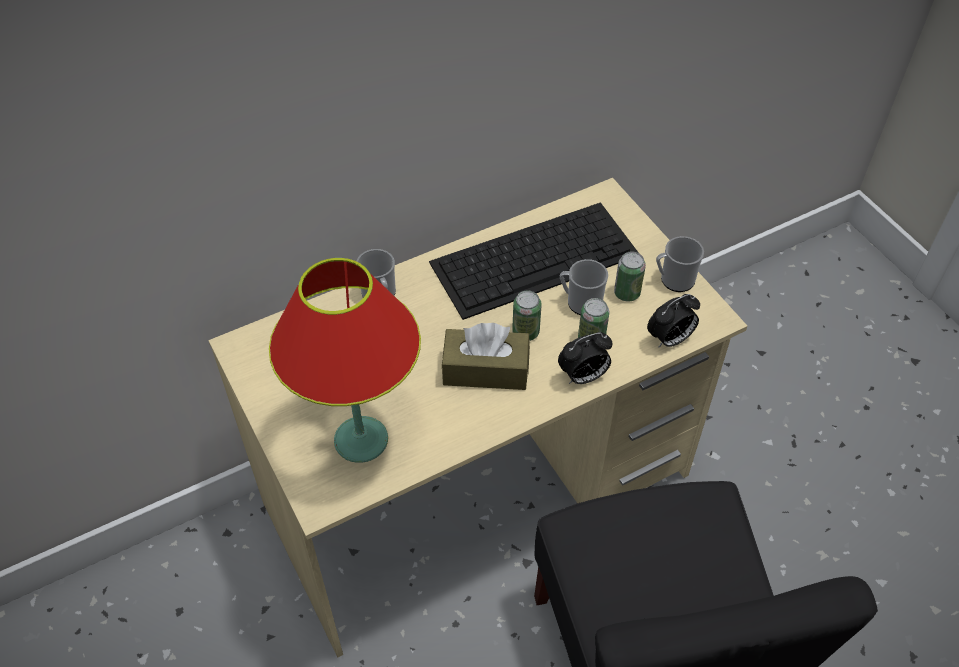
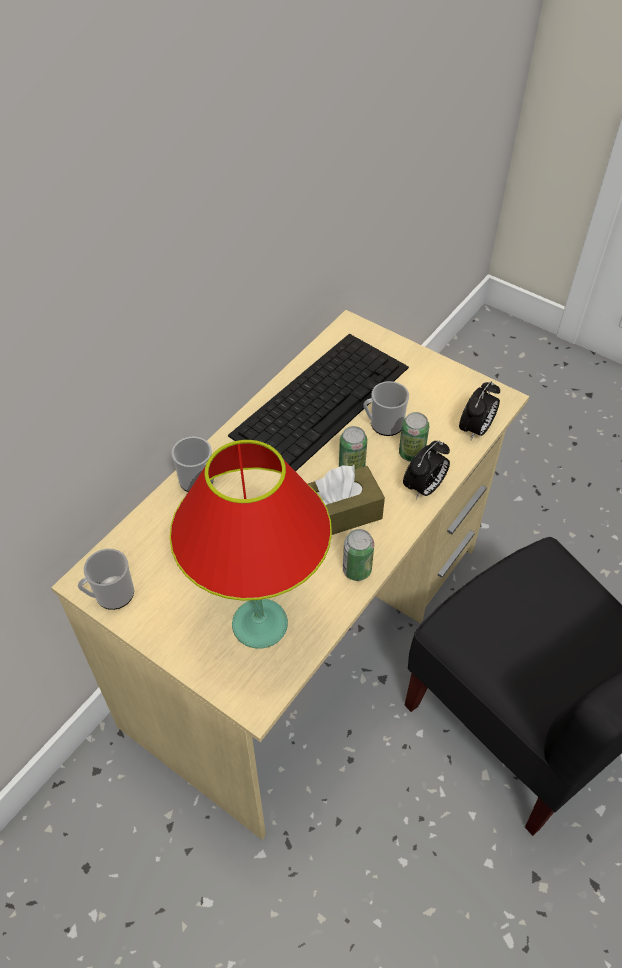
camera: 25 degrees left, 0 degrees up
(627, 293) = (417, 403): can -> can (357, 570)
(673, 280) = (448, 379): mug -> mug (110, 595)

